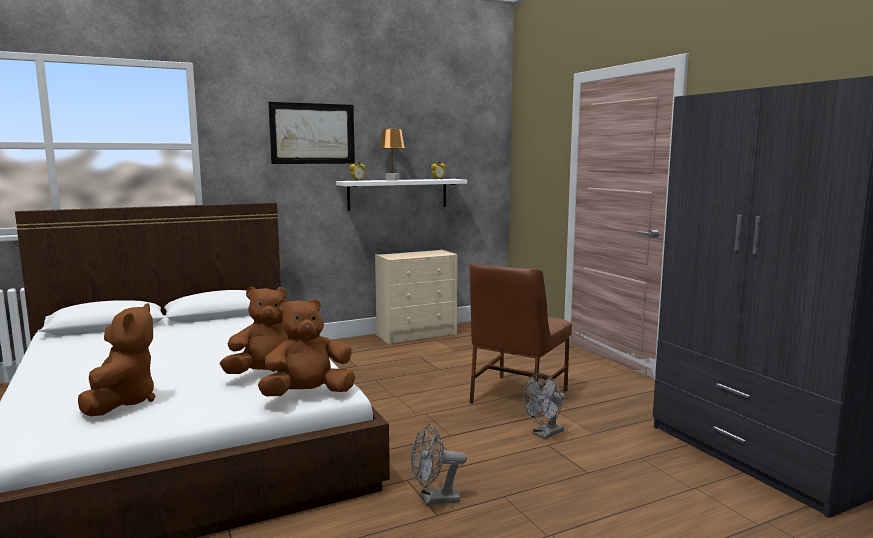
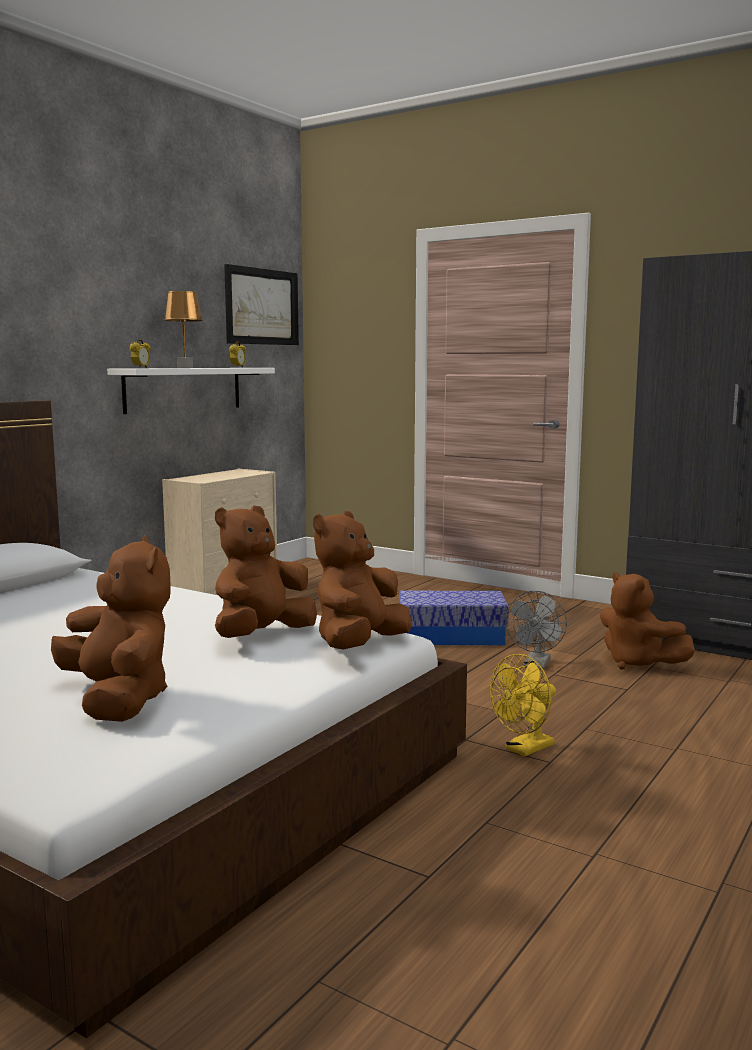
camera: 30 degrees left, 0 degrees up
(312, 133) = (74, 293): picture -> picture (261, 307)
(434, 499) = (524, 749): grey fan -> yellow fan
(516, 396) = (451, 636): brown chair -> storage box
(632, 452) = (637, 663): none -> brown plush toy

